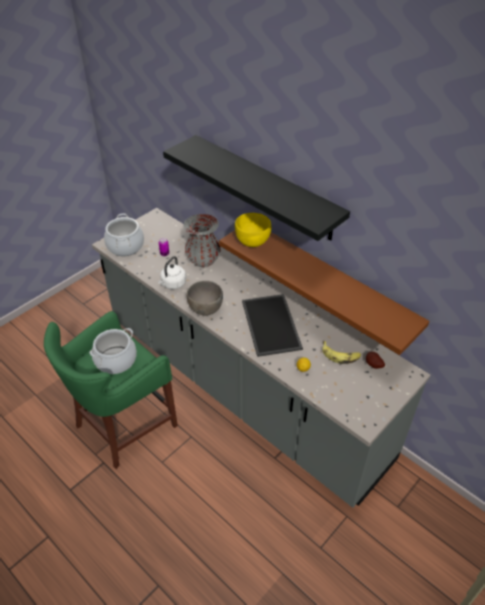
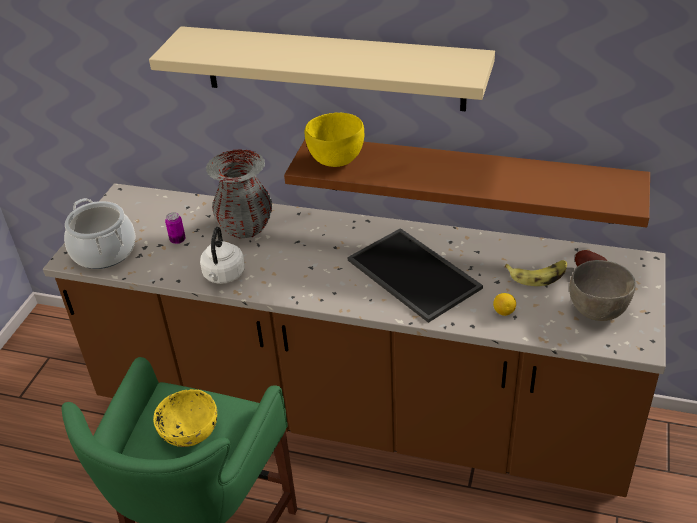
camera: 25 degrees left, 5 degrees down
(115, 360) = (189, 430): cooking pot -> yellow bowl
(205, 309) = (301, 290): grey bowl -> grey bowl (596, 311)
(242, 388) = (358, 413): grey counter -> brown counter
(265, 187) = (332, 68): black shelf -> beige shelf

